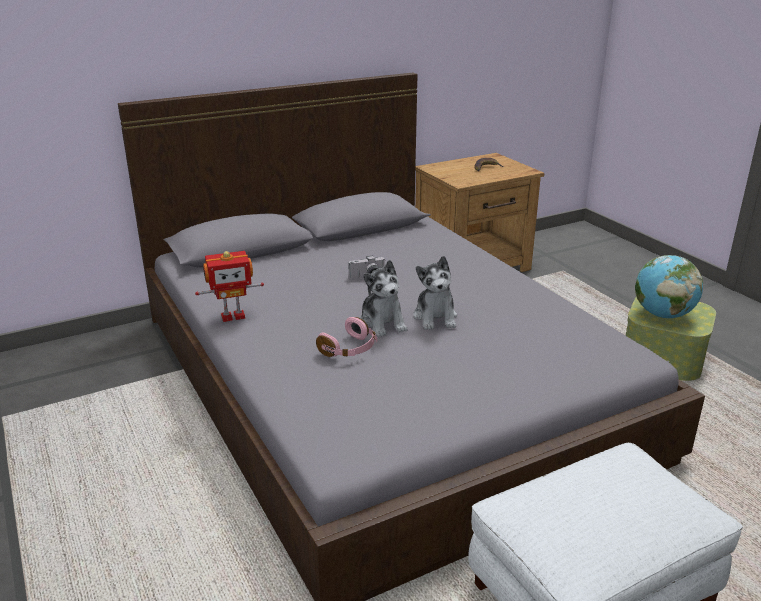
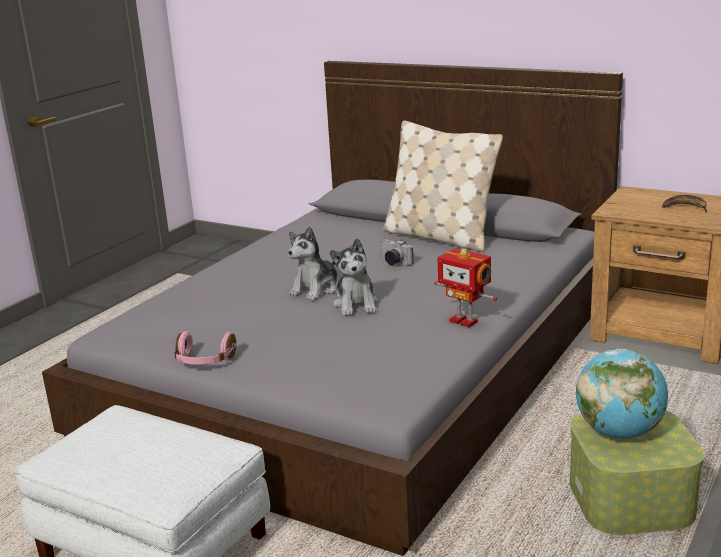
camera: 60 degrees right, 5 degrees down
(232, 316) = (266, 246): toy robot -> toy robot (464, 321)
(341, 248) = (439, 237): none -> beige pillow
(350, 349) = (255, 291): pink headphones -> pink headphones (204, 360)
(435, 317) = (356, 304): plush toy -> plush toy turned 60 degrees counterclockwise

